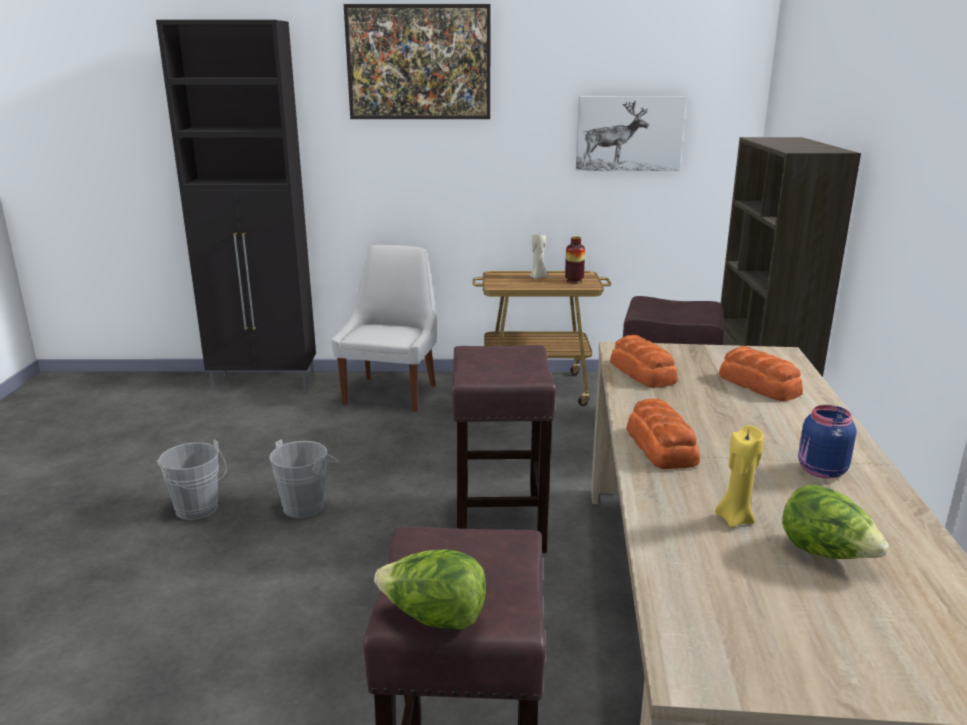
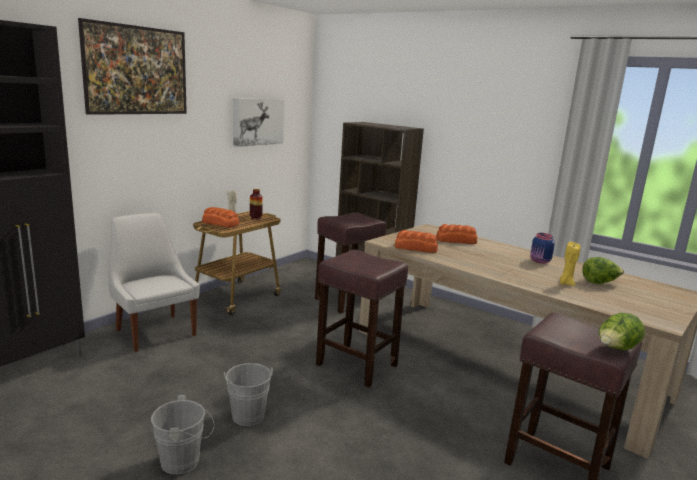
camera: 55 degrees left, 5 degrees down
(661, 446) = (494, 271): bread -> bread (220, 223)

